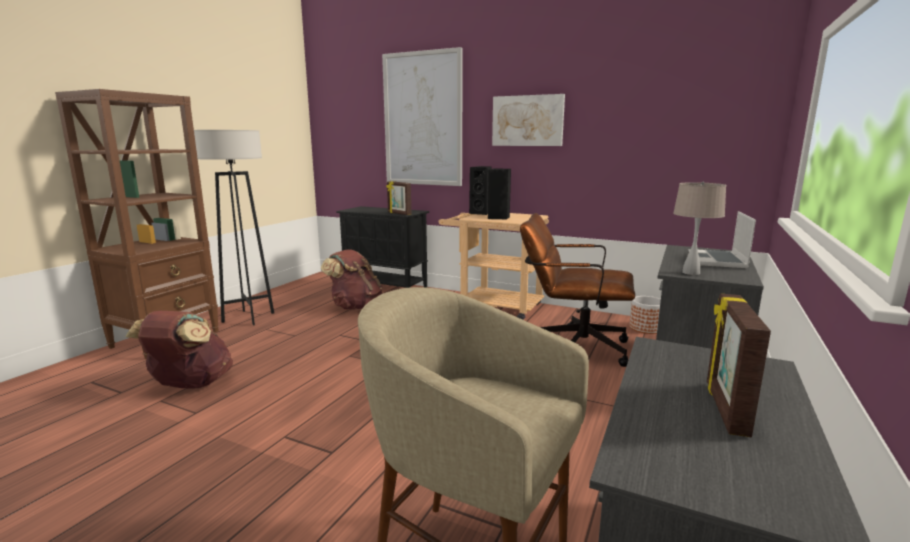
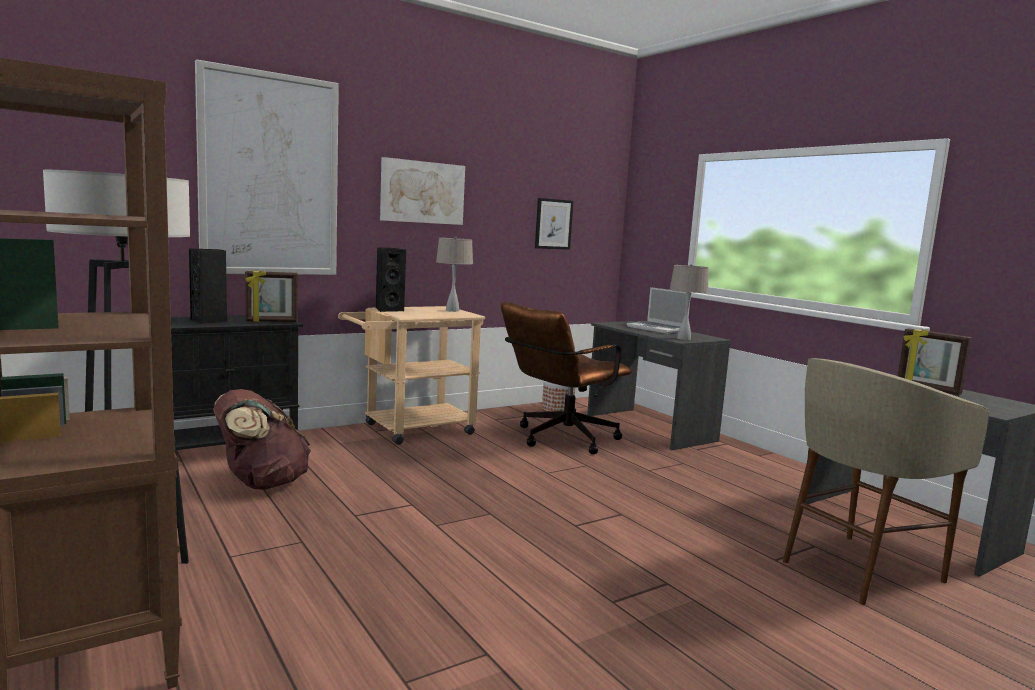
camera: 60 degrees left, 5 degrees down
(190, 385) = (375, 649): brown backpack -> none
(498, 218) = (428, 313): black speaker -> black speaker (209, 321)
(528, 218) = (452, 310): none -> beige table lamp
(671, 140) = (553, 224): none -> picture

